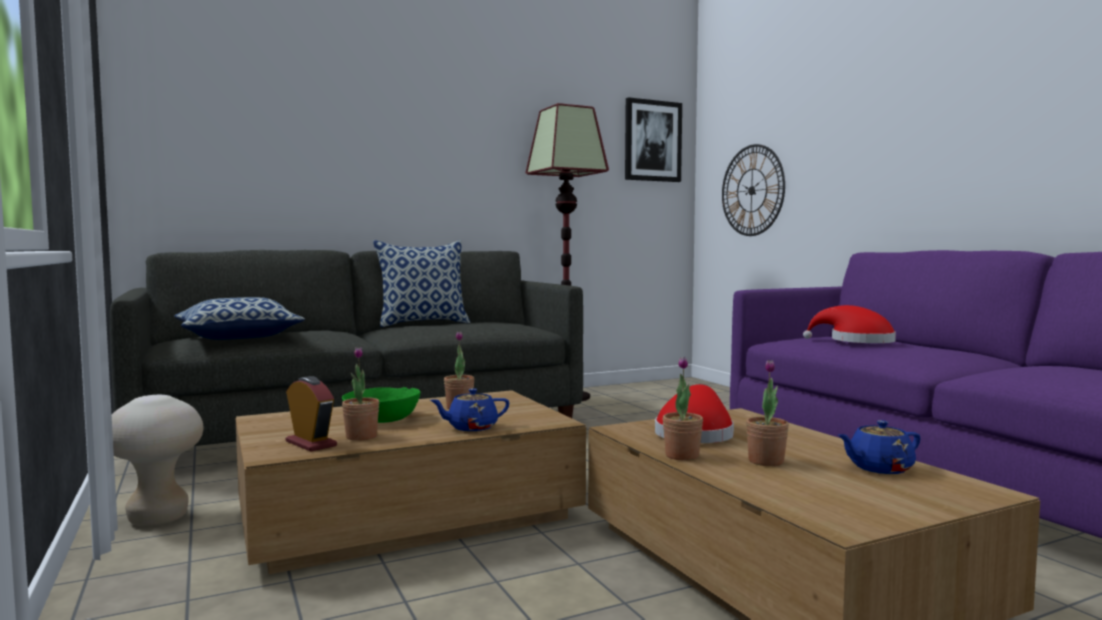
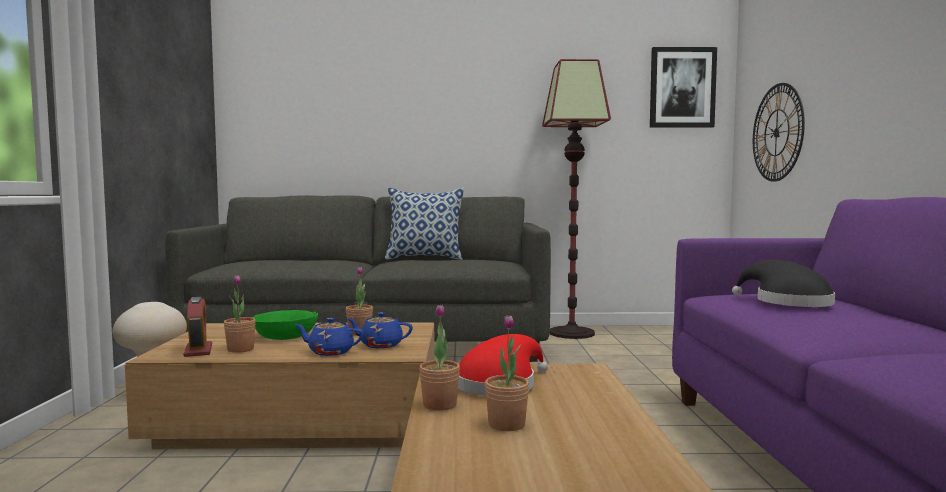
camera: 25 degrees right, 0 degrees up
(239, 337) = (264, 262): pillow -> none
(856, 341) = (787, 302): red hat -> black hat
(878, 468) = (613, 454): blue teapot -> blue teapot (380, 345)

